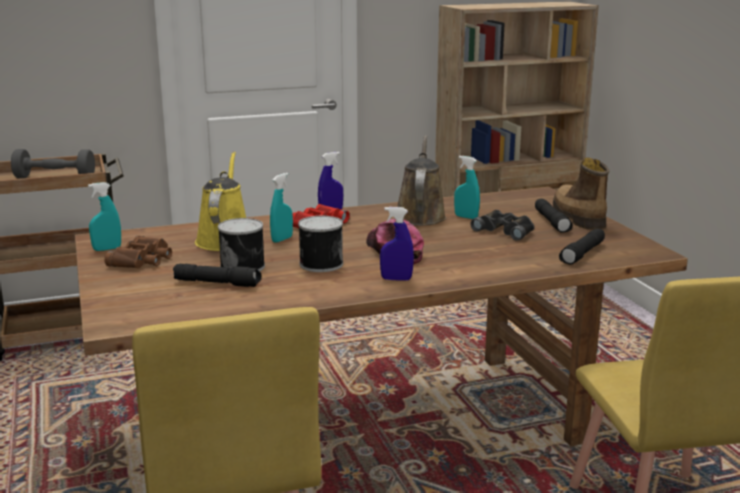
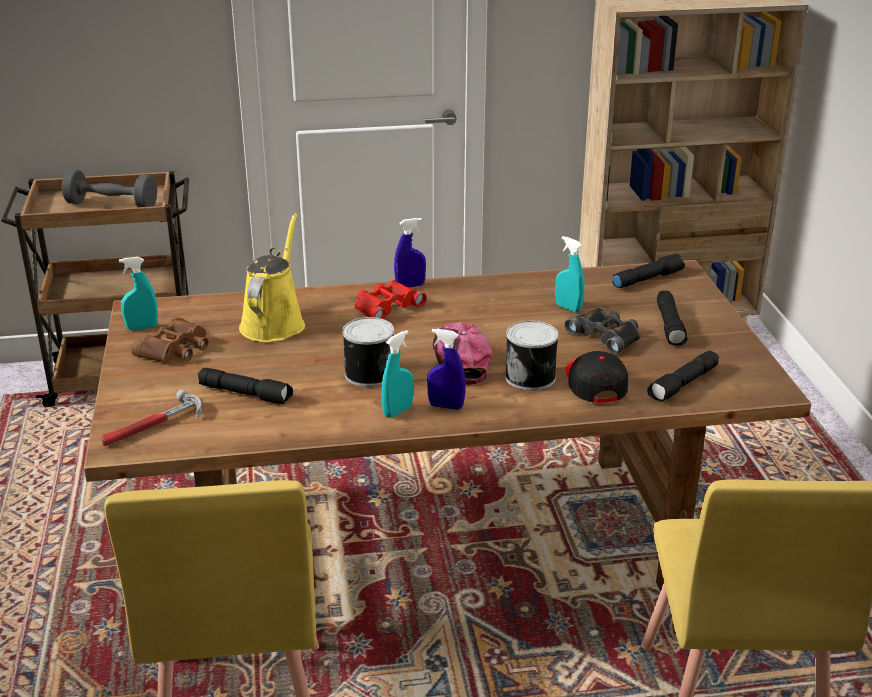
camera: 10 degrees right, 10 degrees up
(140, 309) = (152, 426): none -> hammer
(243, 266) = (282, 370): can -> can (531, 377)
(282, 239) = (338, 328): turquoise spray bottle -> turquoise spray bottle (398, 411)
(420, 216) = (513, 301): brown watering can -> none
(511, 258) = (594, 384): none -> black cap
(518, 198) = (647, 279): none -> black flashlight
(576, 217) = (705, 319): boot -> none

